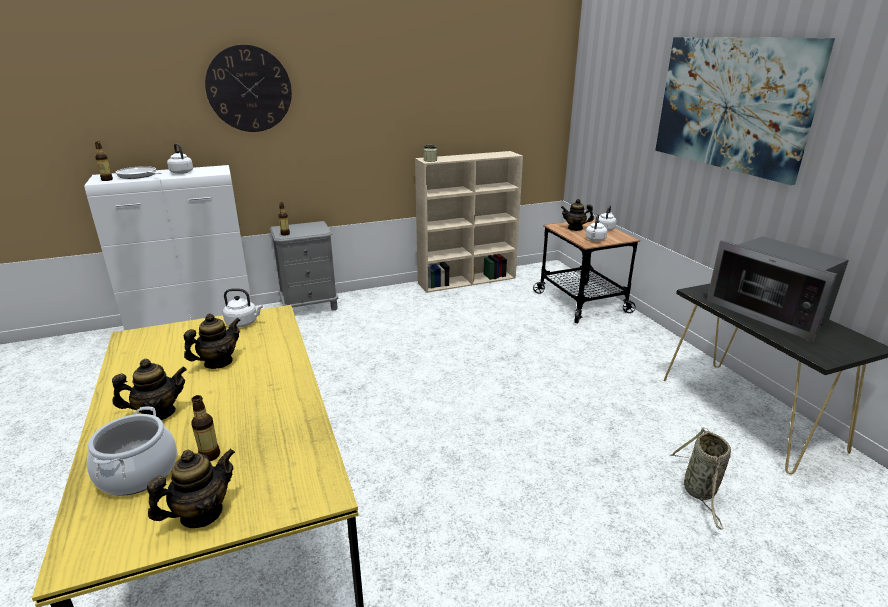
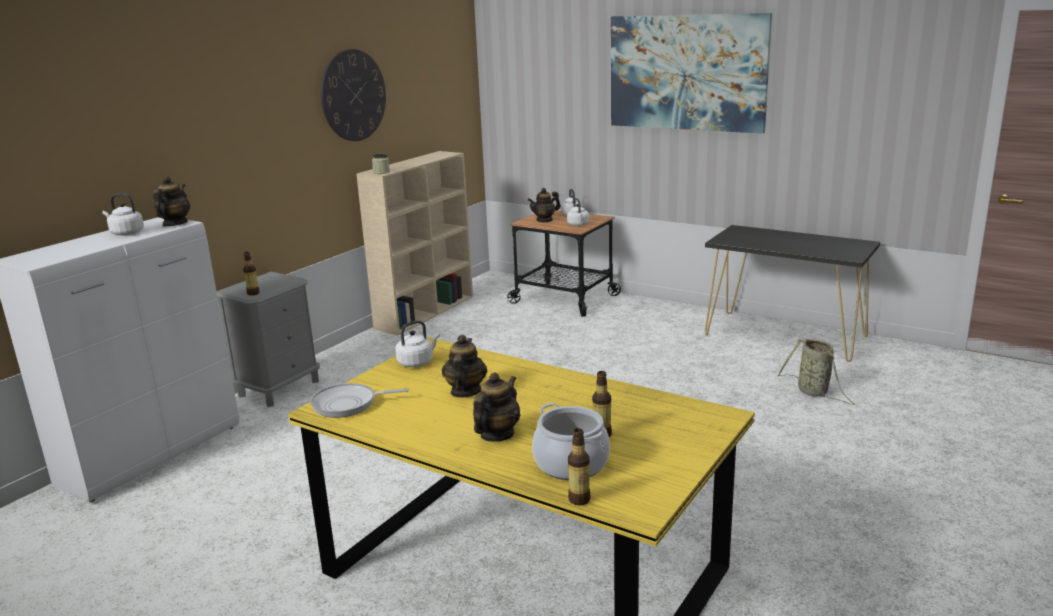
camera: 35 degrees left, 5 degrees down
(107, 180) = (42, 260): bottle -> bottle (579, 499)
(138, 175) = (74, 247): frying pan -> frying pan (348, 404)
(201, 514) = (669, 457): teapot -> teapot (174, 224)
(249, 89) = (177, 111): wall clock -> wall clock (353, 95)
(771, 313) = (786, 240): microwave -> none

